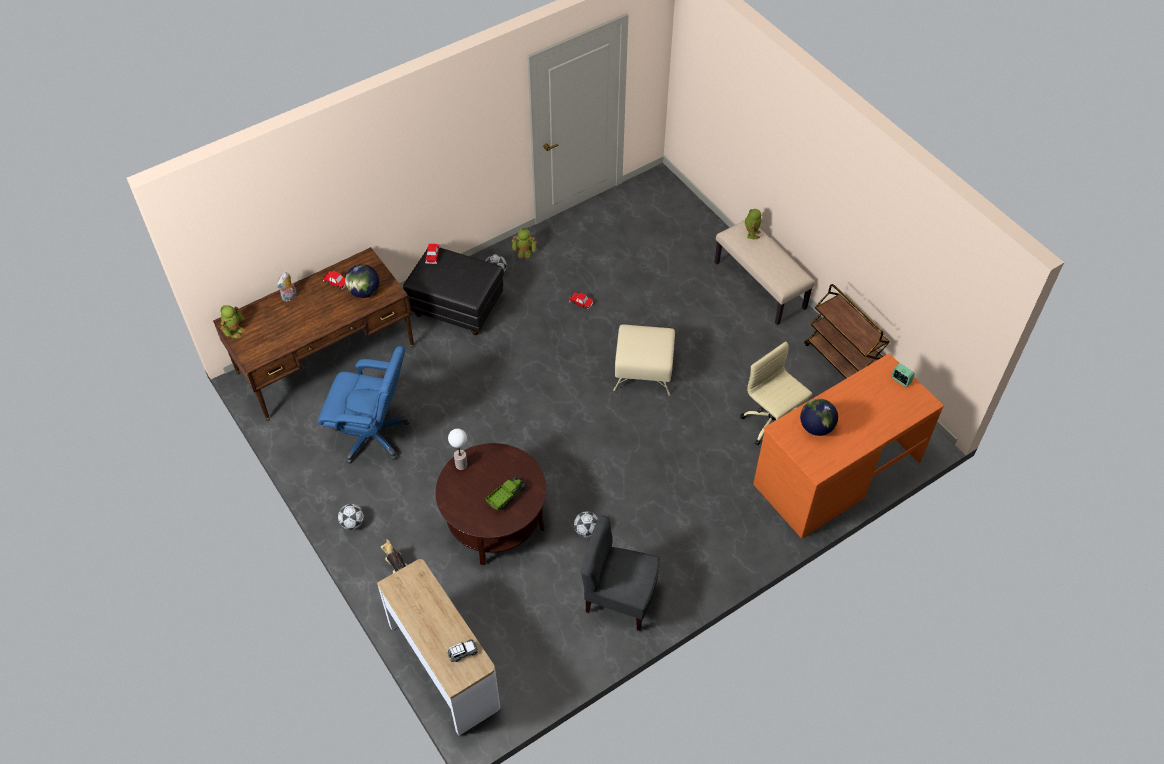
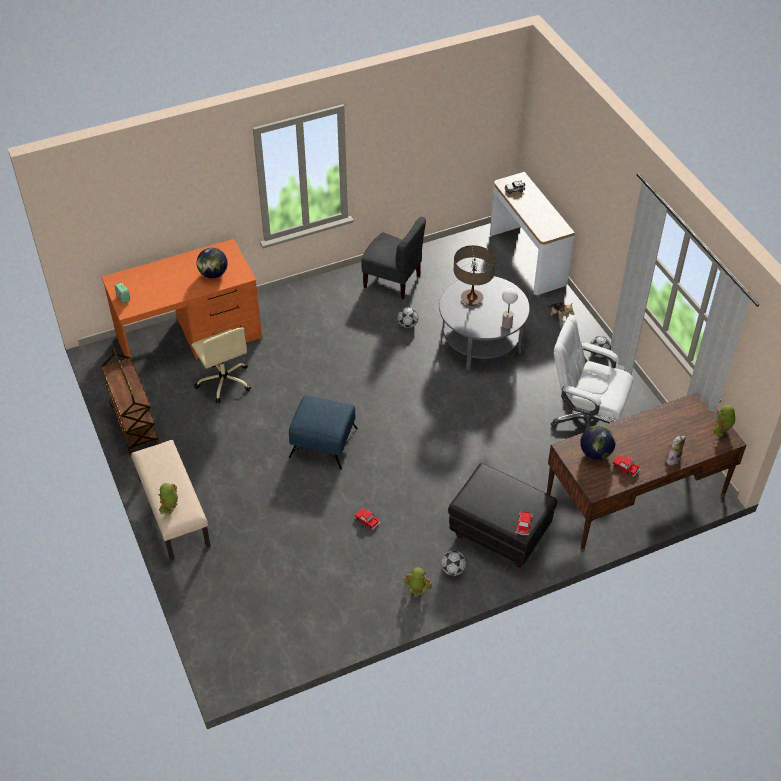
camera: 170 degrees left, 5 degrees down
(373, 435) = (584, 419): blue office chair -> white office chair
(494, 520) = (481, 341): brown coffee table -> grey coffee table
(506, 496) = (472, 299): toy truck -> table lamp
(644, 370) = (323, 442): beige ottoman -> blue ottoman

